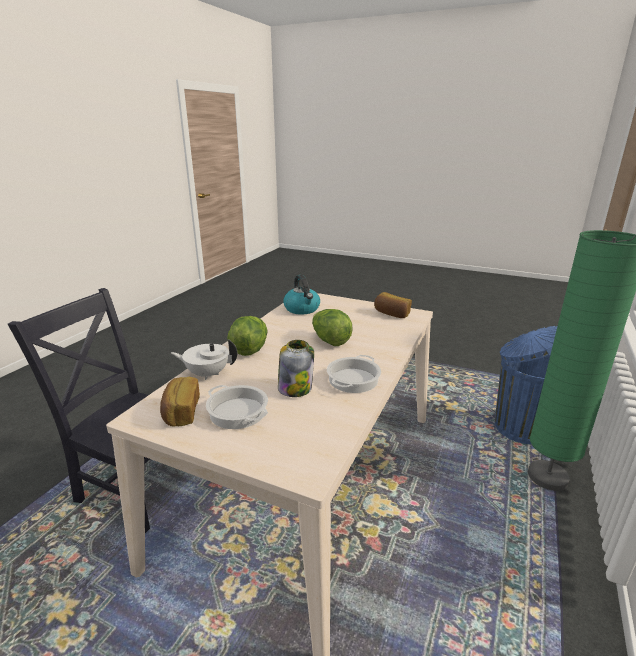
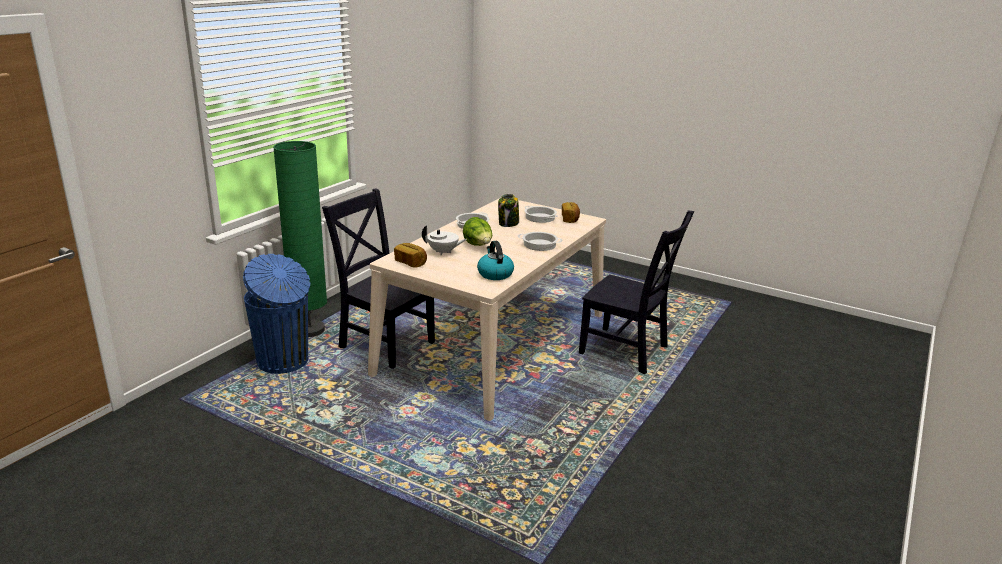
camera: 175 degrees left, 0 degrees up
(207, 374) = (564, 233): white teapot -> white teapot (443, 252)
(249, 349) = (540, 245): lettuce -> cooking pot
(441, 465) = (384, 343): none -> black chair

